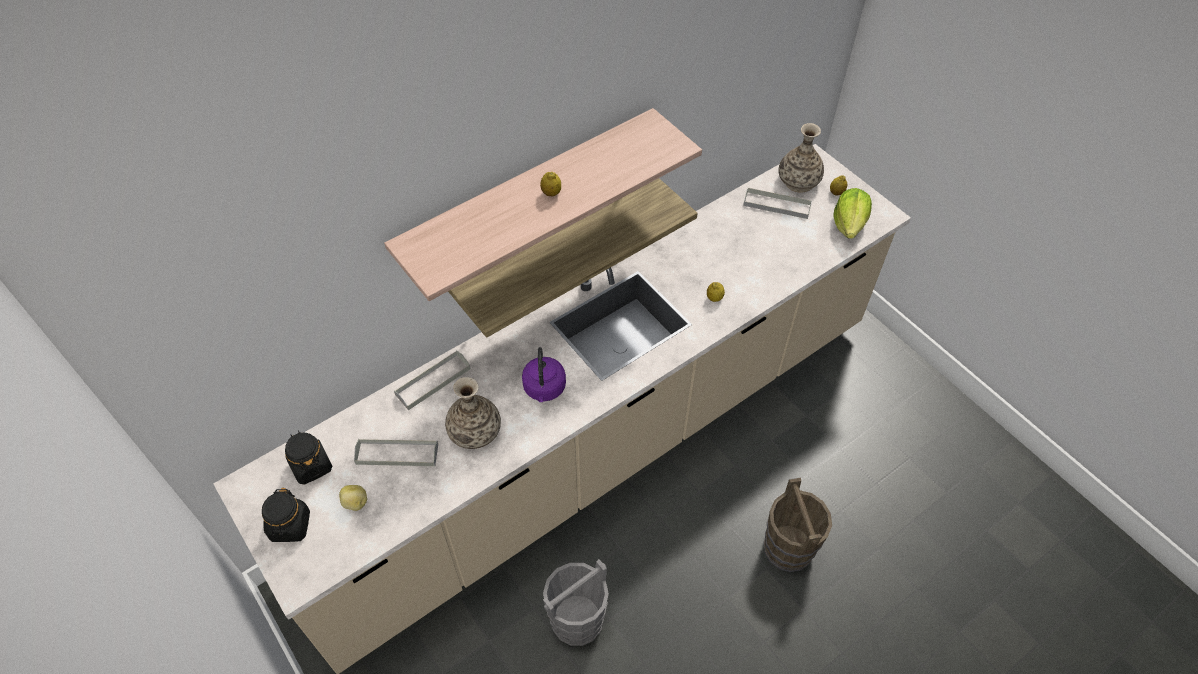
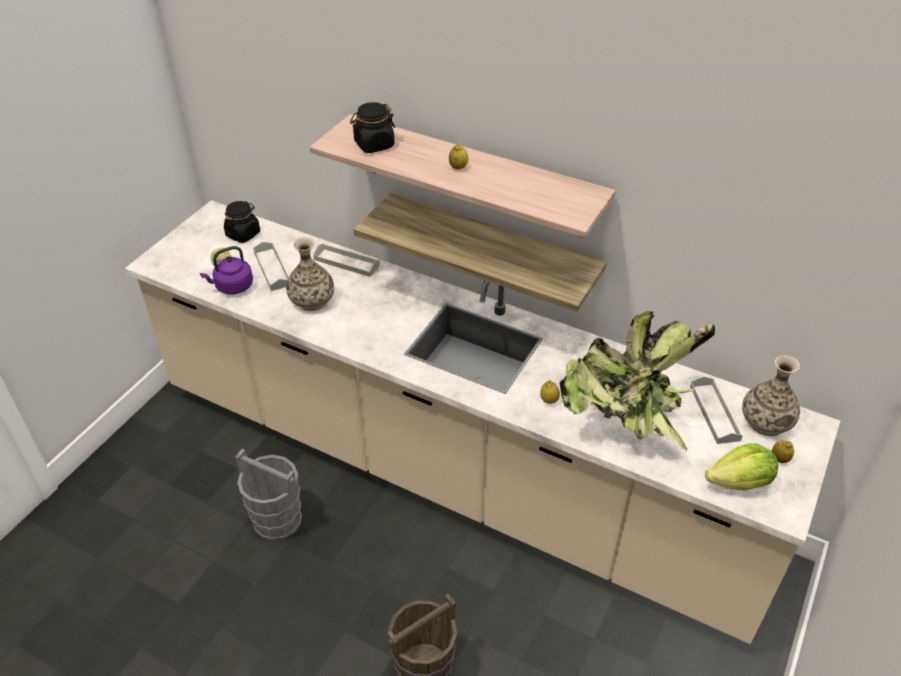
camera: 65 degrees right, 10 degrees down
(290, 526) = (192, 243): black jar -> black jar (374, 145)
(544, 389) = (374, 323): purple kettle -> purple kettle (232, 287)
(762, 261) = (625, 423): none -> potted plant

